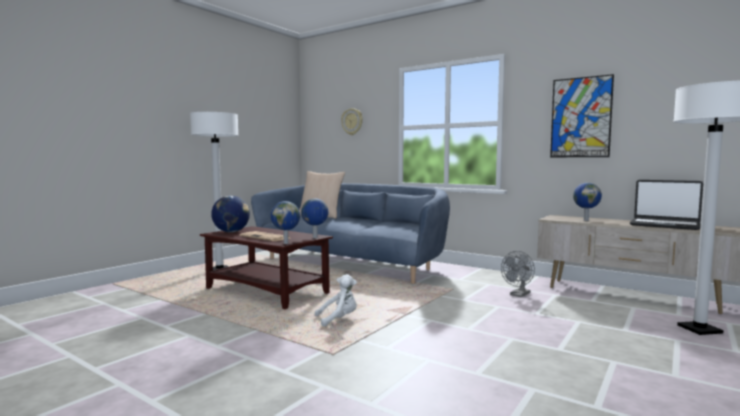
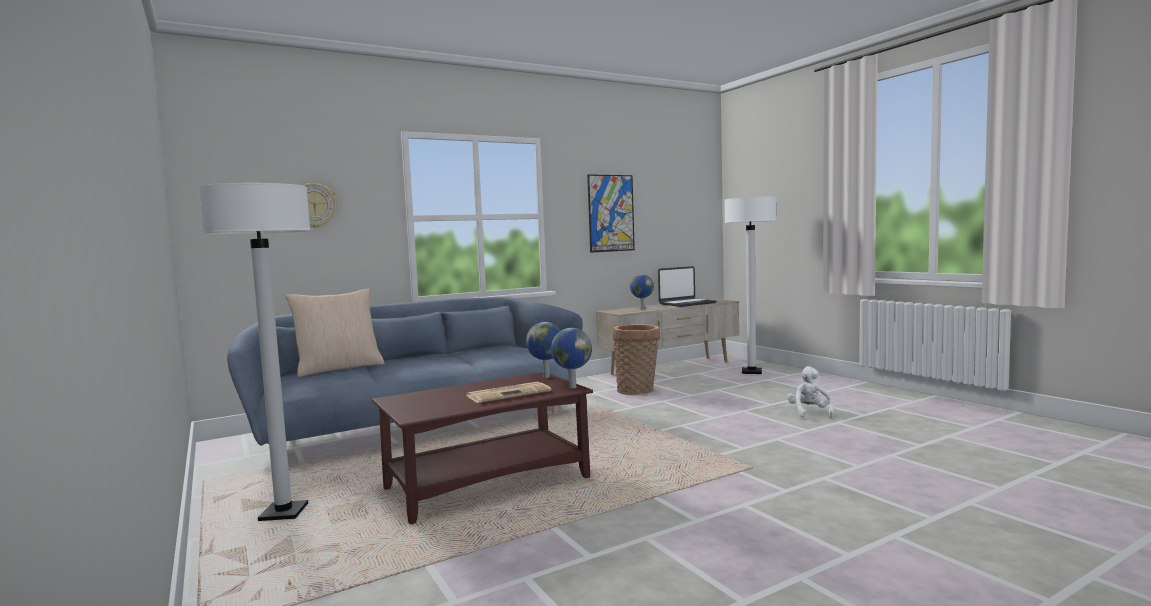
camera: 65 degrees left, 0 degrees up
(231, 232) = (418, 408): globe -> none
(339, 319) = (650, 456): white plush toy -> white plush toy (810, 413)
(518, 295) = (637, 390): grey fan -> basket

